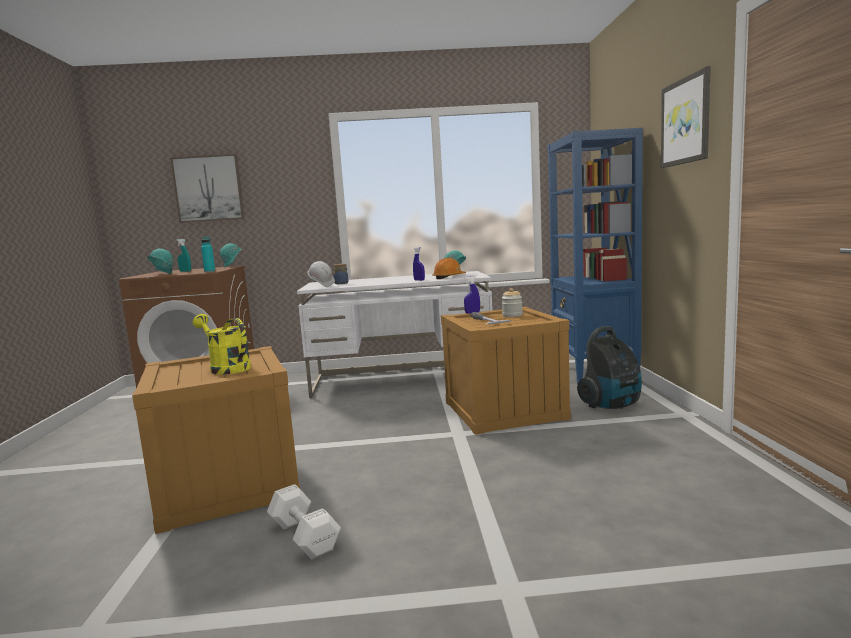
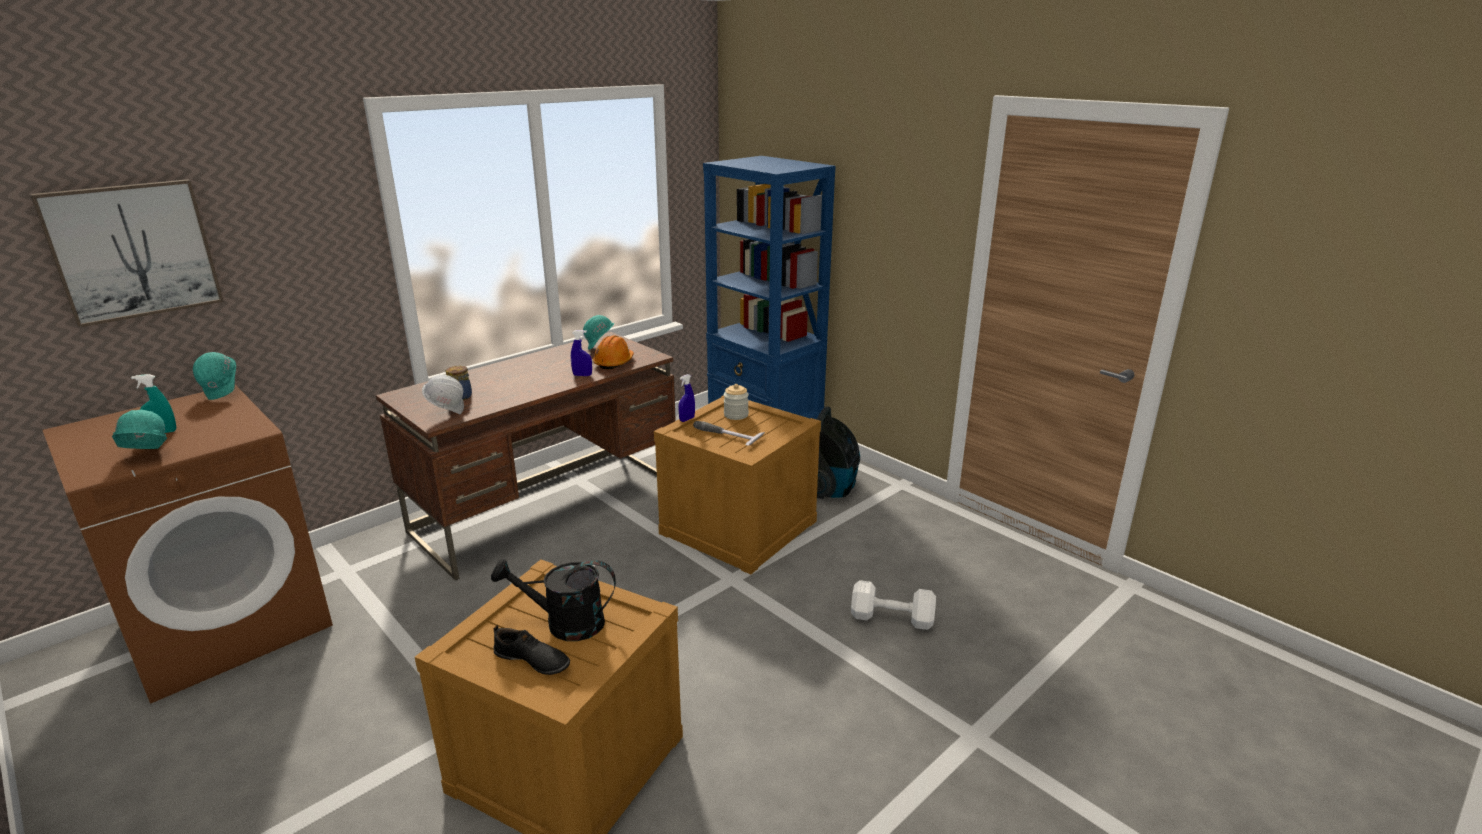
camera: 40 degrees left, 15 degrees up
(182, 376) = (532, 660): none -> black shoe
(209, 271) = (253, 432): turquoise bottle -> none
(226, 368) = (564, 624): yellow watering can -> black watering can
(304, 537) = (756, 779): white dumbbell -> white dumbbell (893, 619)
(402, 379) = (549, 507): white desk -> brown desk
(686, 121) = (909, 186): picture -> none

